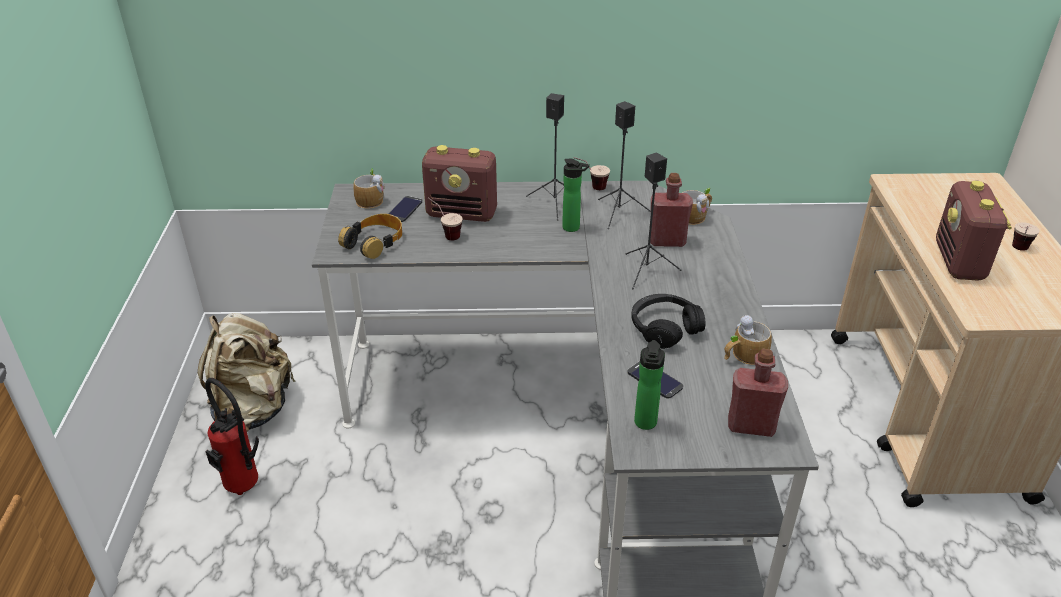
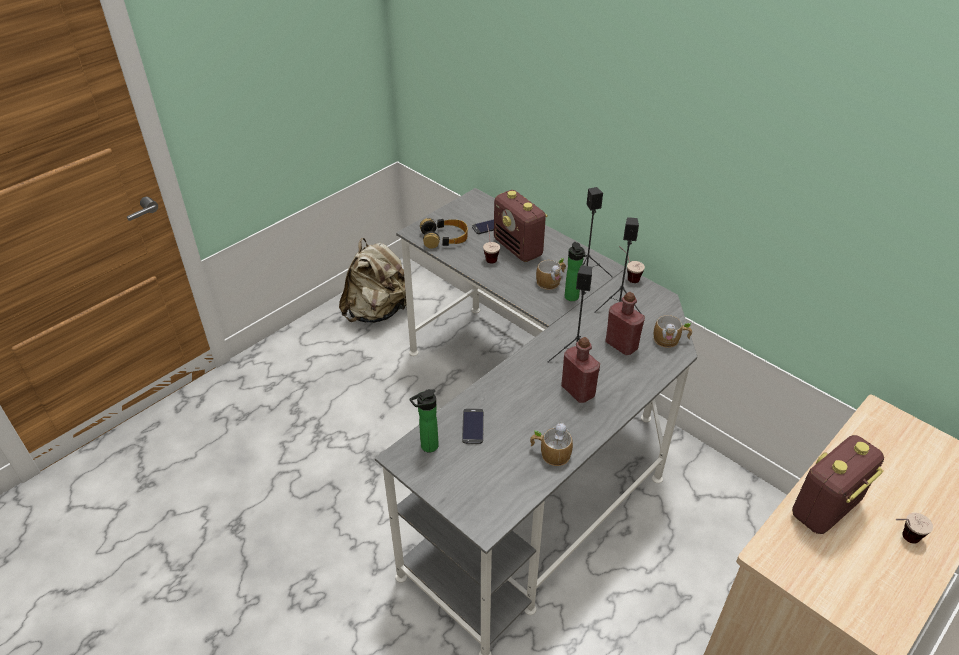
camera: 45 degrees right, 5 degrees up
(244, 489) = (326, 353): fire extinguisher -> none
(371, 199) = (481, 209): mug -> mug (552, 281)
(664, 328) = (528, 400): black headphones -> none
(751, 426) = (484, 496): red bottle -> red bottle (578, 391)

